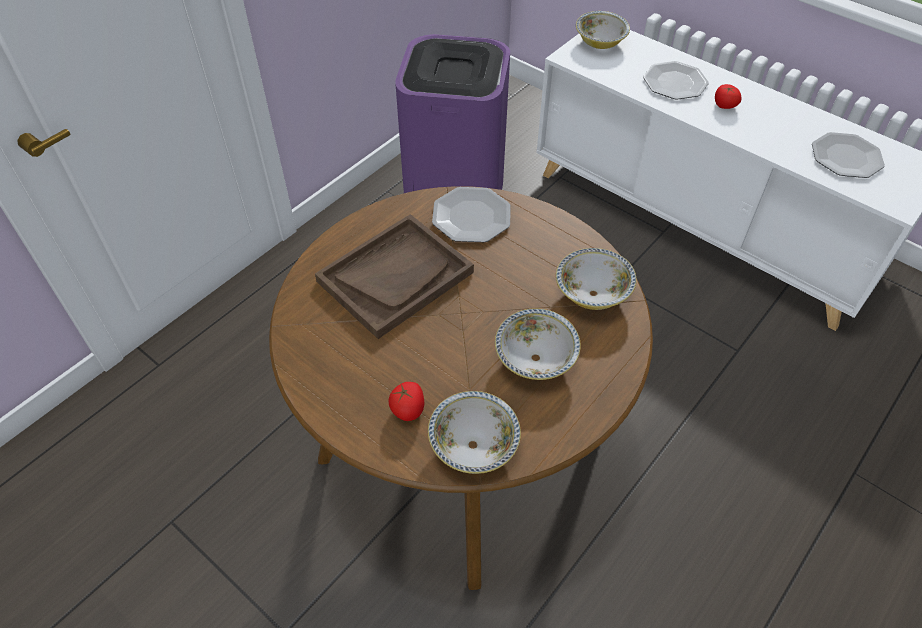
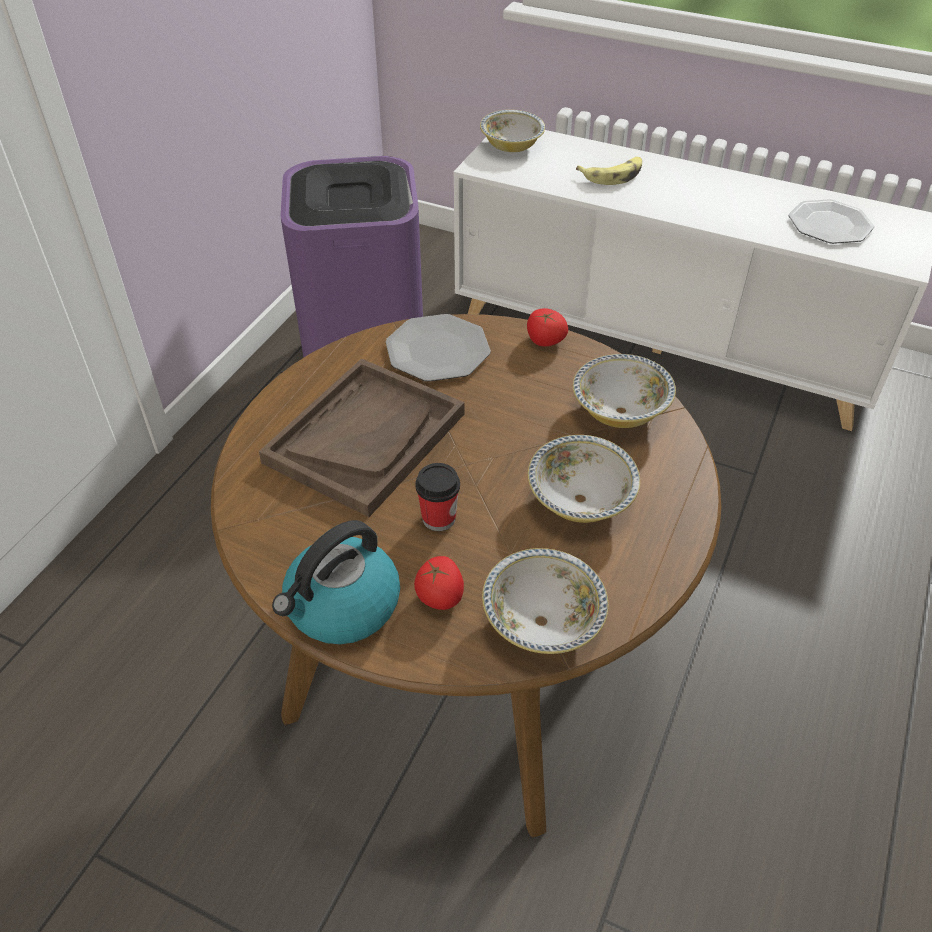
camera: 15 degrees left, 5 degrees down
(338, 401) = (342, 607): none -> kettle
(427, 350) = (439, 518): none -> cup
(675, 82) = (613, 175): plate -> banana
(724, 106) = (677, 192): tomato -> tomato (545, 341)

